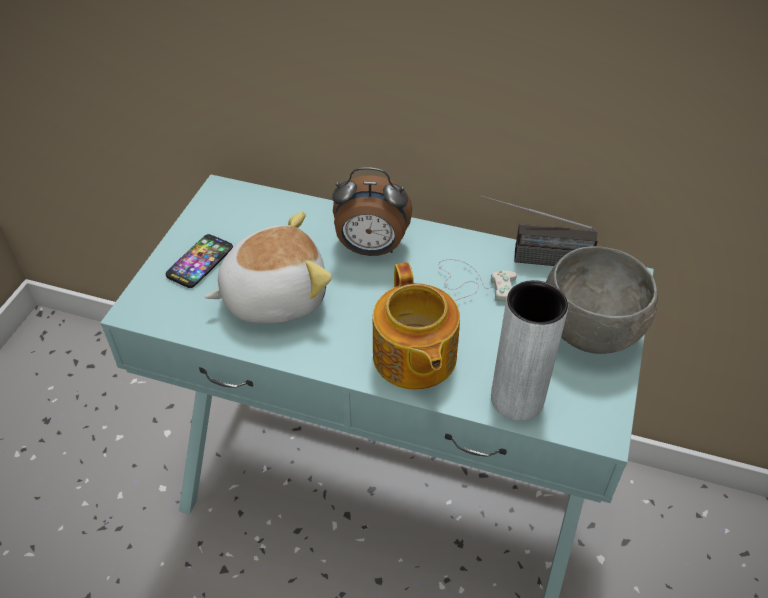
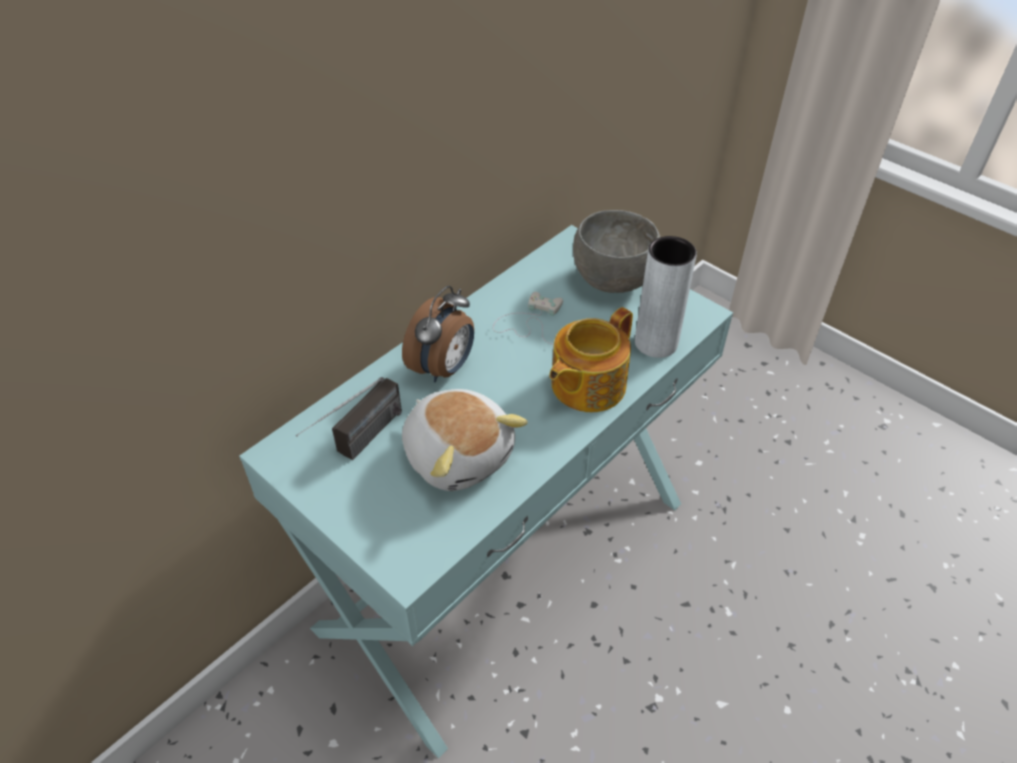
camera: 65 degrees left, 0 degrees up
(200, 262) = (373, 499): phone -> none
(274, 296) = (458, 454): plush toy -> plush toy turned 135 degrees clockwise
(413, 358) = (586, 385): teapot -> teapot turned 120 degrees clockwise
(531, 259) = (521, 279): radio -> radio (358, 445)

